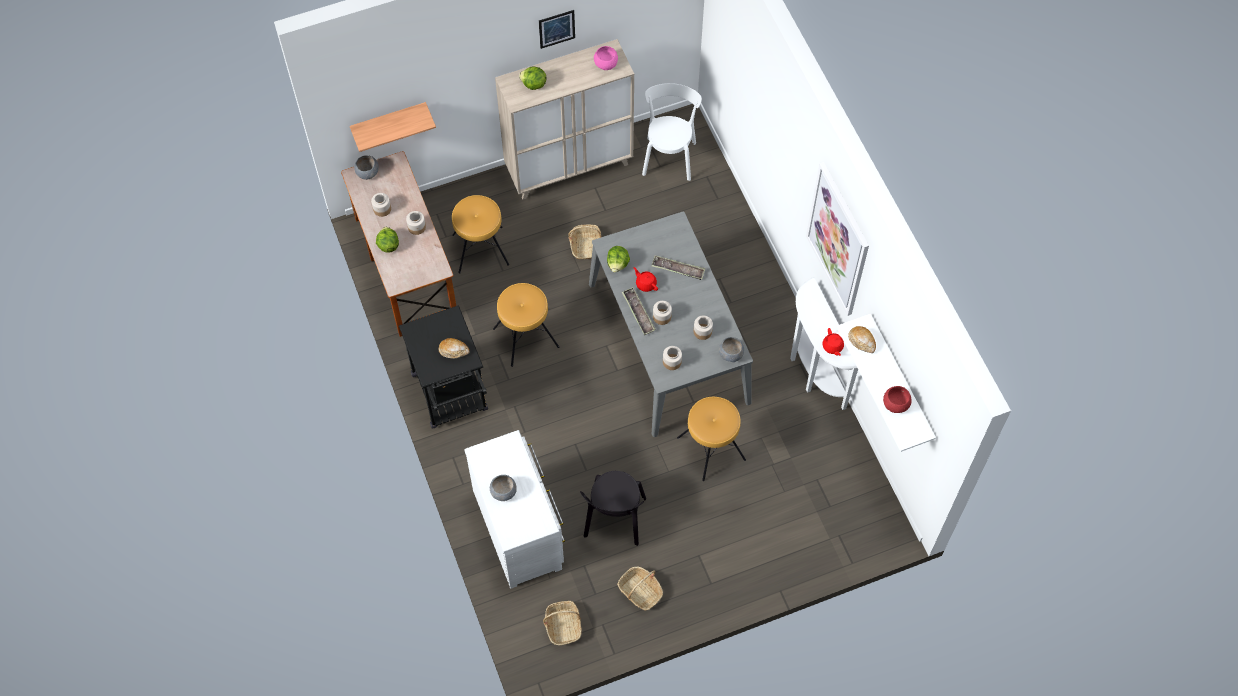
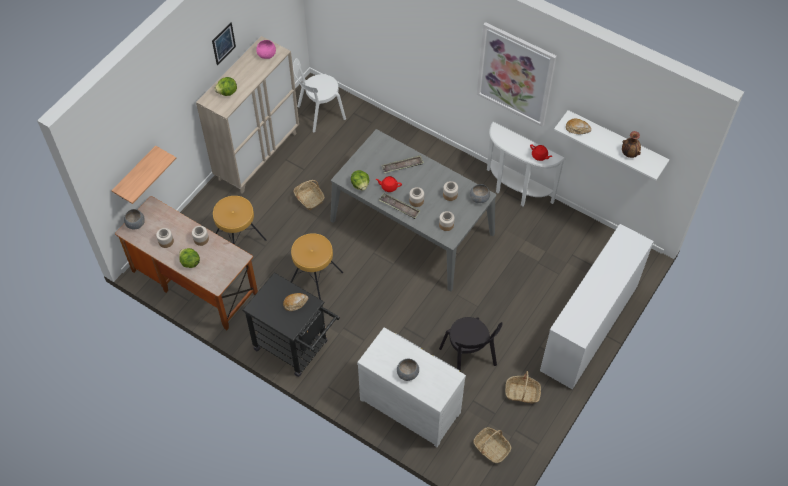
camera: 35 degrees left, 5 degrees down
(669, 156) = (319, 113): white chair -> white chair turned 90 degrees counterclockwise
(711, 449) = (492, 276): brown stool -> none
(768, 570) = (589, 328): none -> white dresser
(895, 404) = (629, 154): red bowl -> vase

